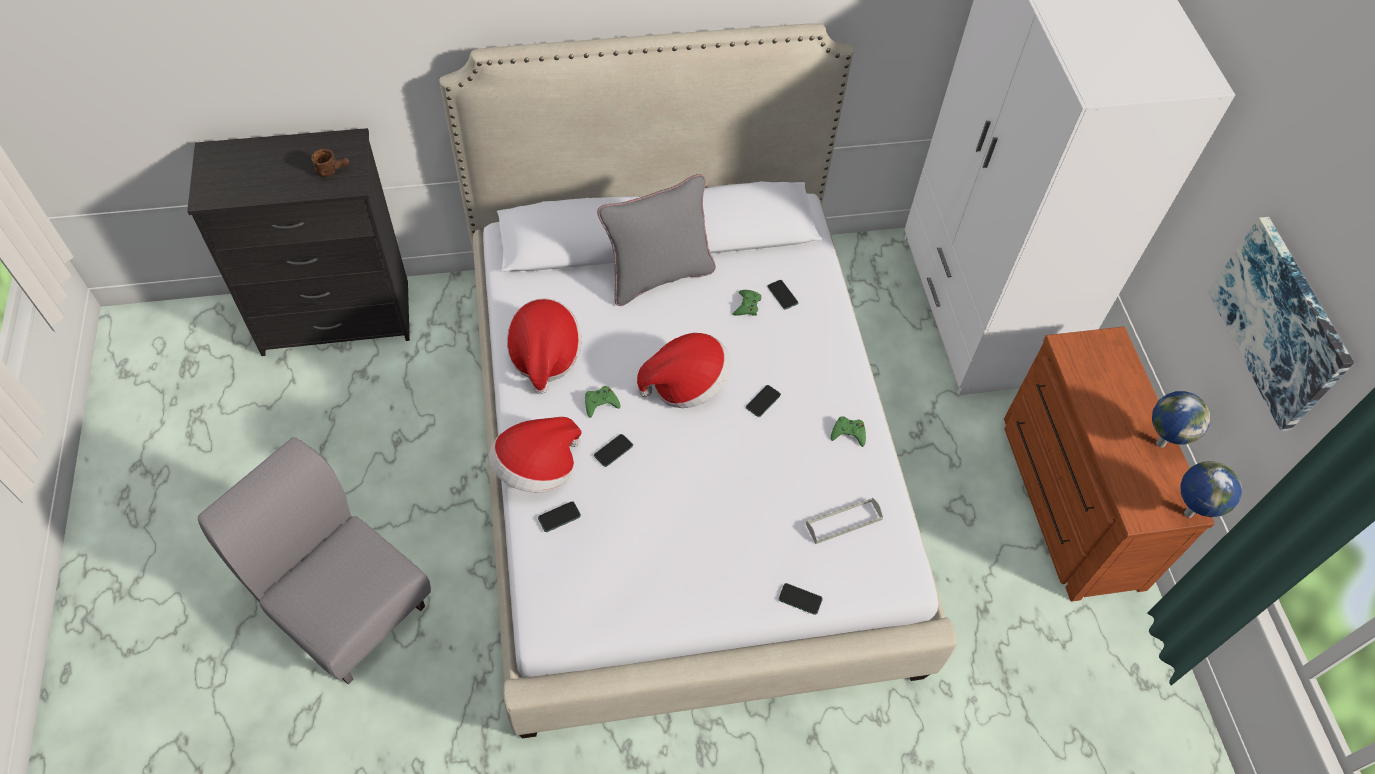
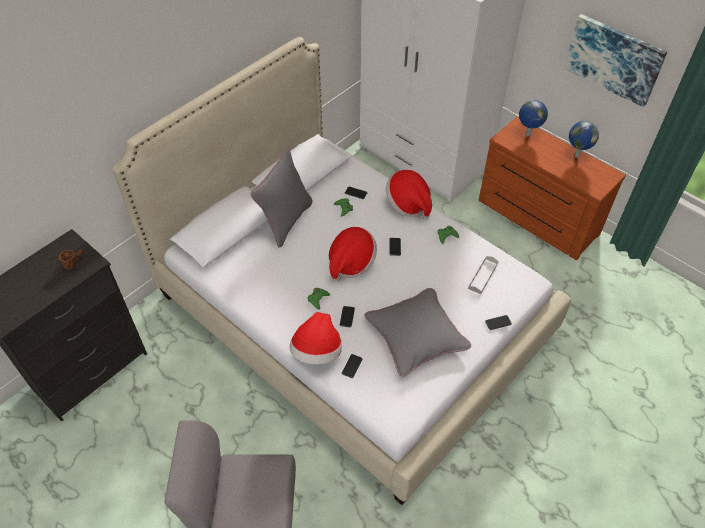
camera: 35 degrees left, 5 degrees down
(544, 356) = (265, 295): hat -> hat (408, 204)
(676, 536) = (416, 335): none -> grey pillow
(1187, 513) = (613, 177): globe -> globe (527, 135)

